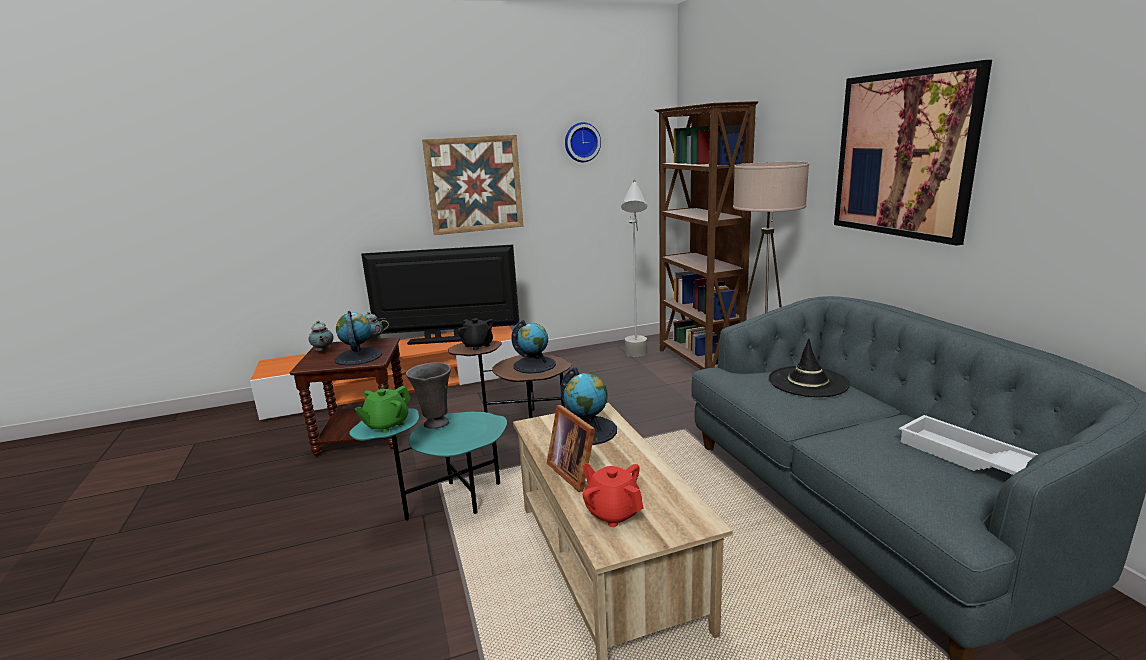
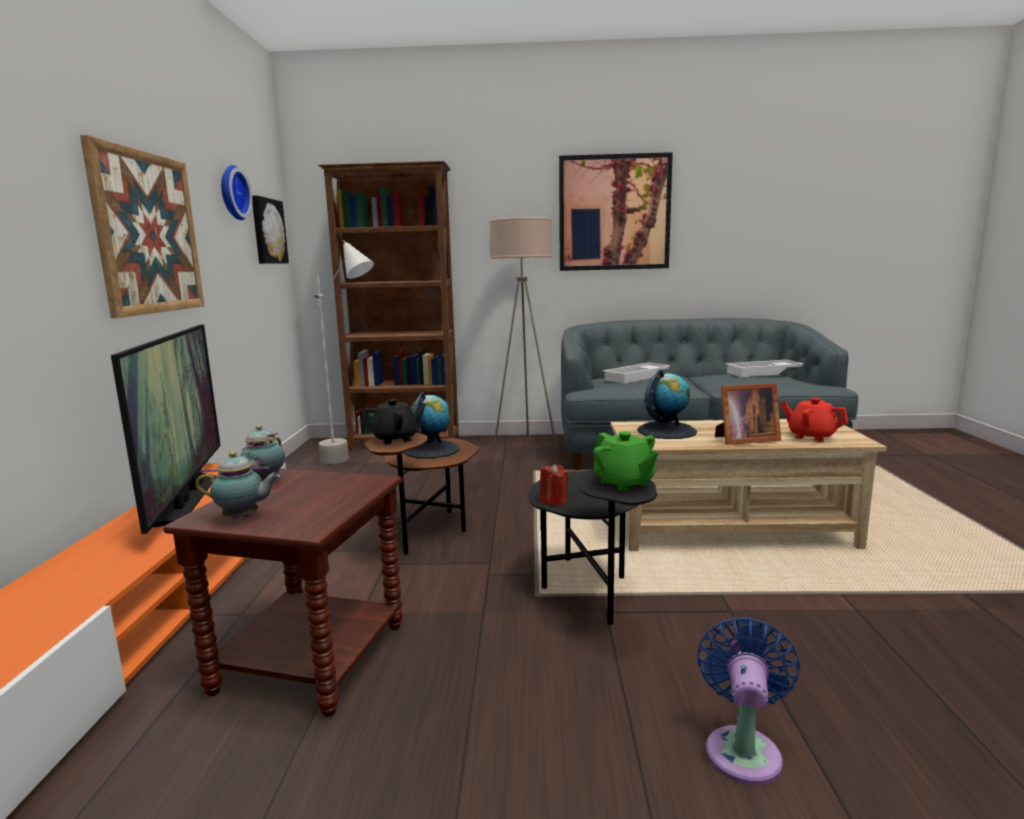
camera: 70 degrees left, 5 degrees down
(267, 590) = (743, 749): none -> blue fan
(358, 357) = (333, 491): globe -> none
(435, 424) = (553, 501): grey vase -> red candle
(448, 339) = (187, 498): television -> television turned 150 degrees clockwise
(449, 503) = (590, 592): turquoise side table -> black side table
(613, 512) = (811, 436): red teapot -> red teapot turned 60 degrees clockwise
(634, 164) = (267, 231): none -> picture
(808, 382) = (637, 377): black hat -> white tray

